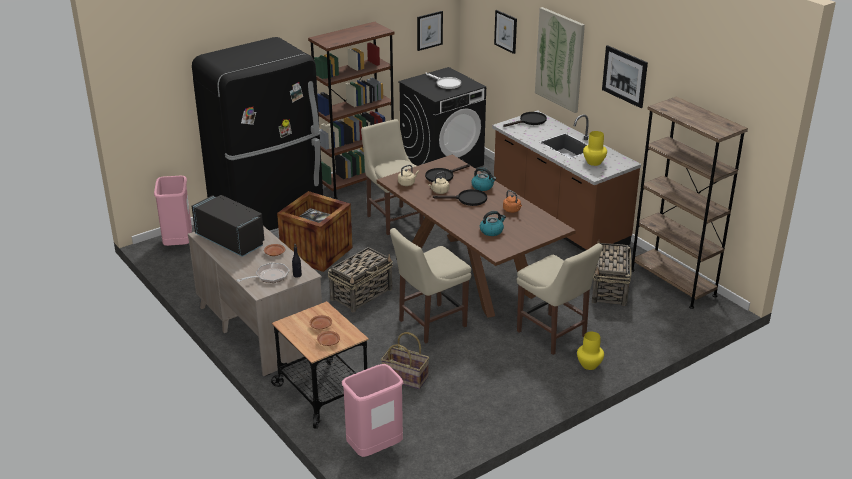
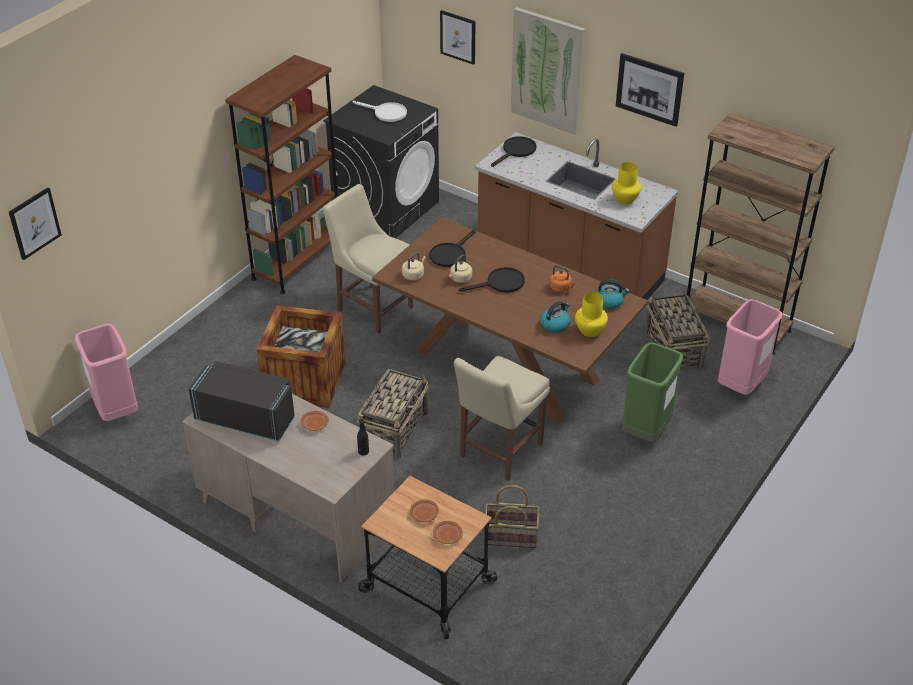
camera: 20 degrees left, 10 degrees up
(269, 276) = (330, 462): frying pan -> none
(270, 221) = (218, 347): black fridge -> none
(374, 449) = (529, 646): pink trash can -> pink trash can (741, 385)
(429, 30) = (350, 46): picture -> picture (34, 223)
(483, 187) = (507, 260): kettle -> kettle (609, 302)
(553, 335) = (646, 430): beige chair -> green trash can
(589, 365) = (705, 461): yellow vase -> yellow vase (590, 331)

